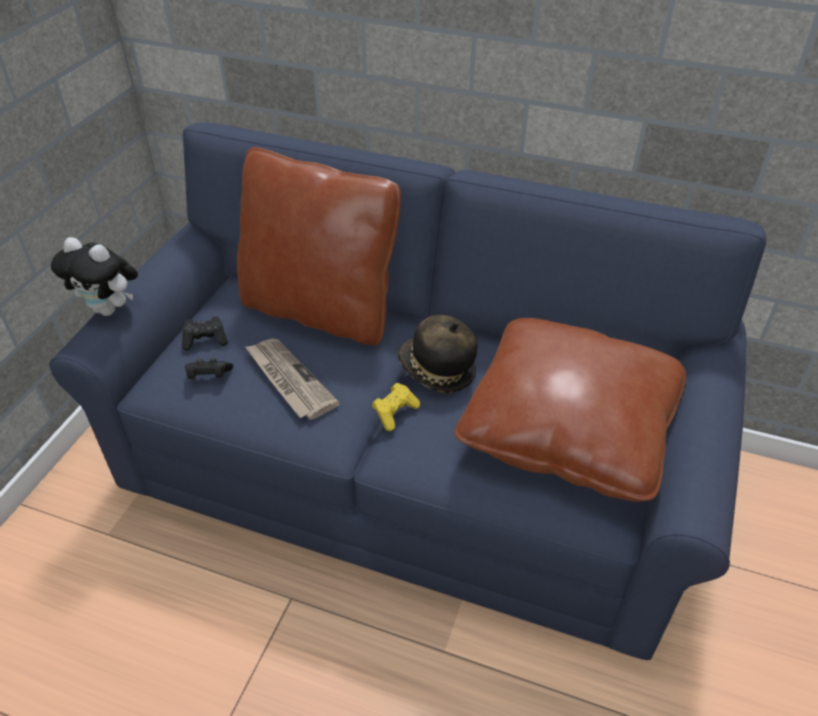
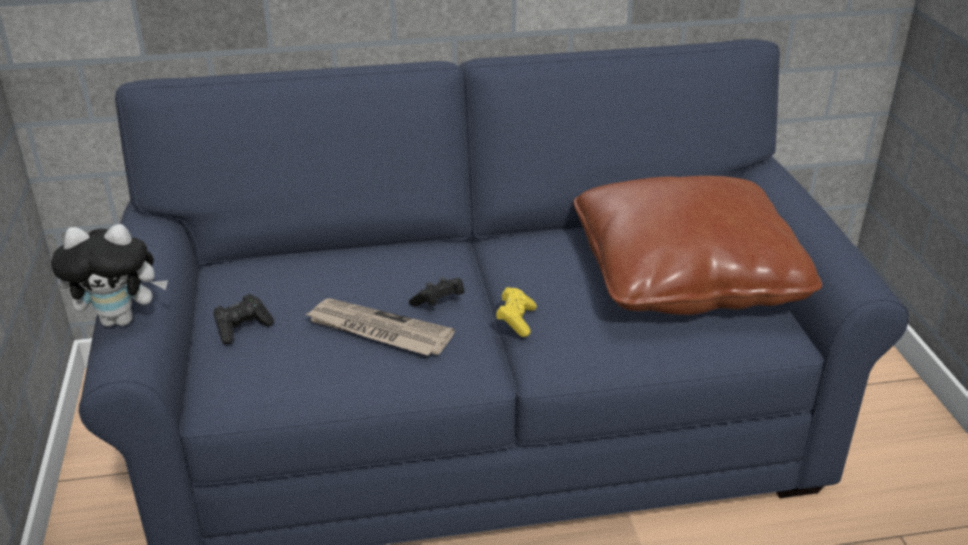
camera: 30 degrees left, 10 degrees down
(208, 376) = (282, 358): black game controller -> black game controller (439, 303)
(320, 310) = (349, 261): brown pillow -> none
(436, 371) = (522, 273): hat -> none

